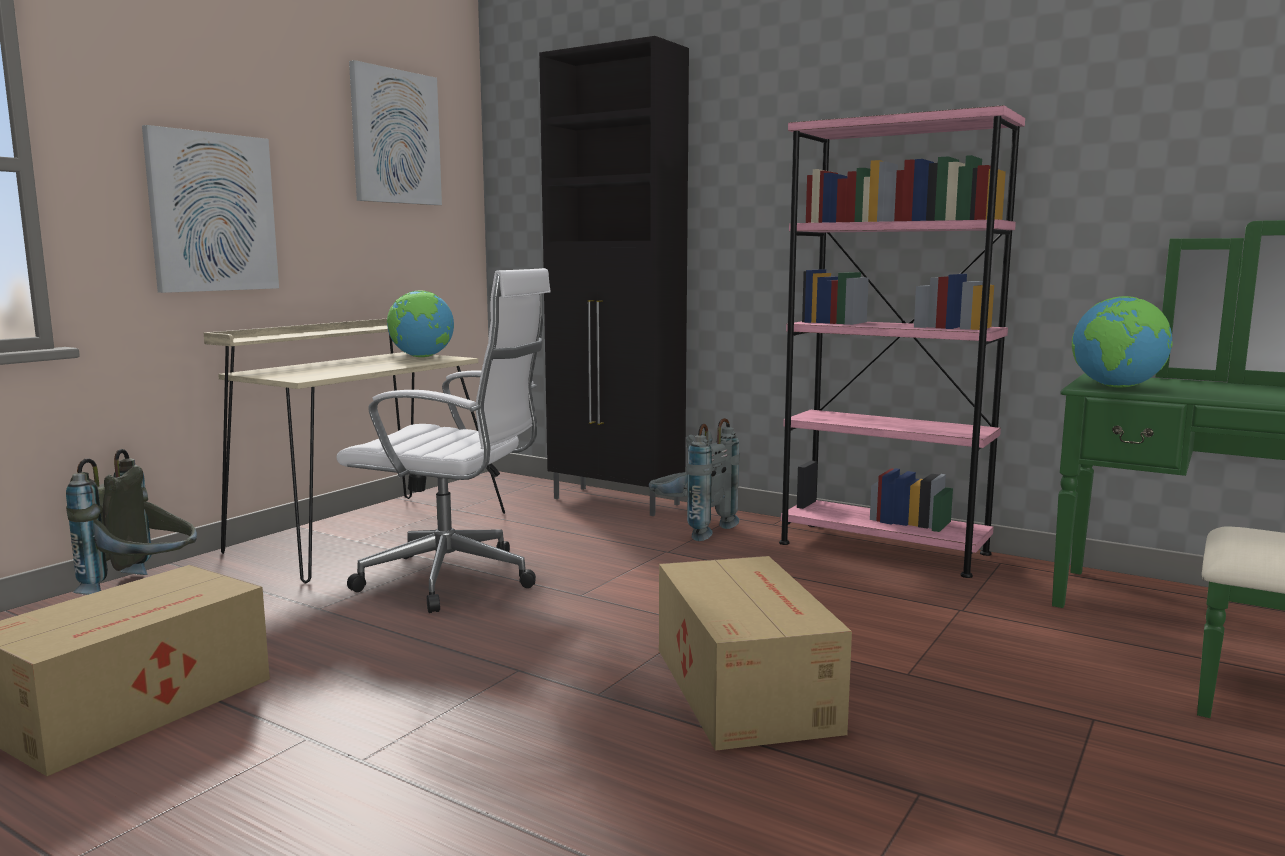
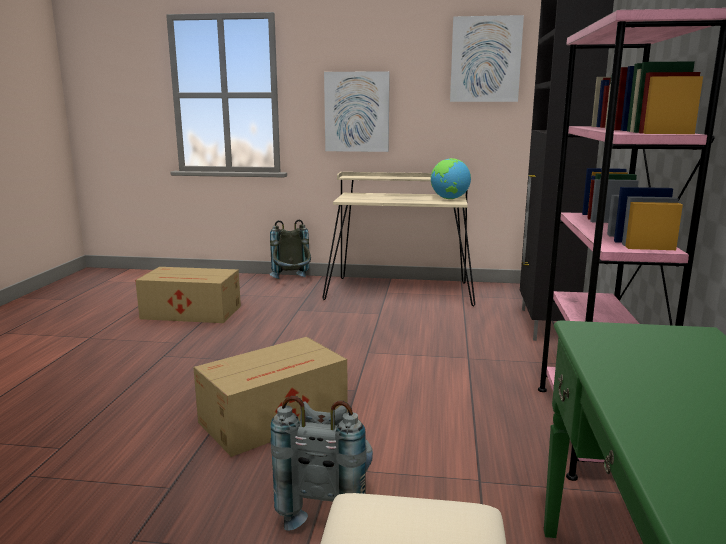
camera: 65 degrees right, 5 degrees up
(456, 580) = (357, 323): white office chair -> none
(690, 529) = (524, 355): grey backpack -> grey backpack (328, 508)
(1117, 387) = (606, 339): globe -> none

